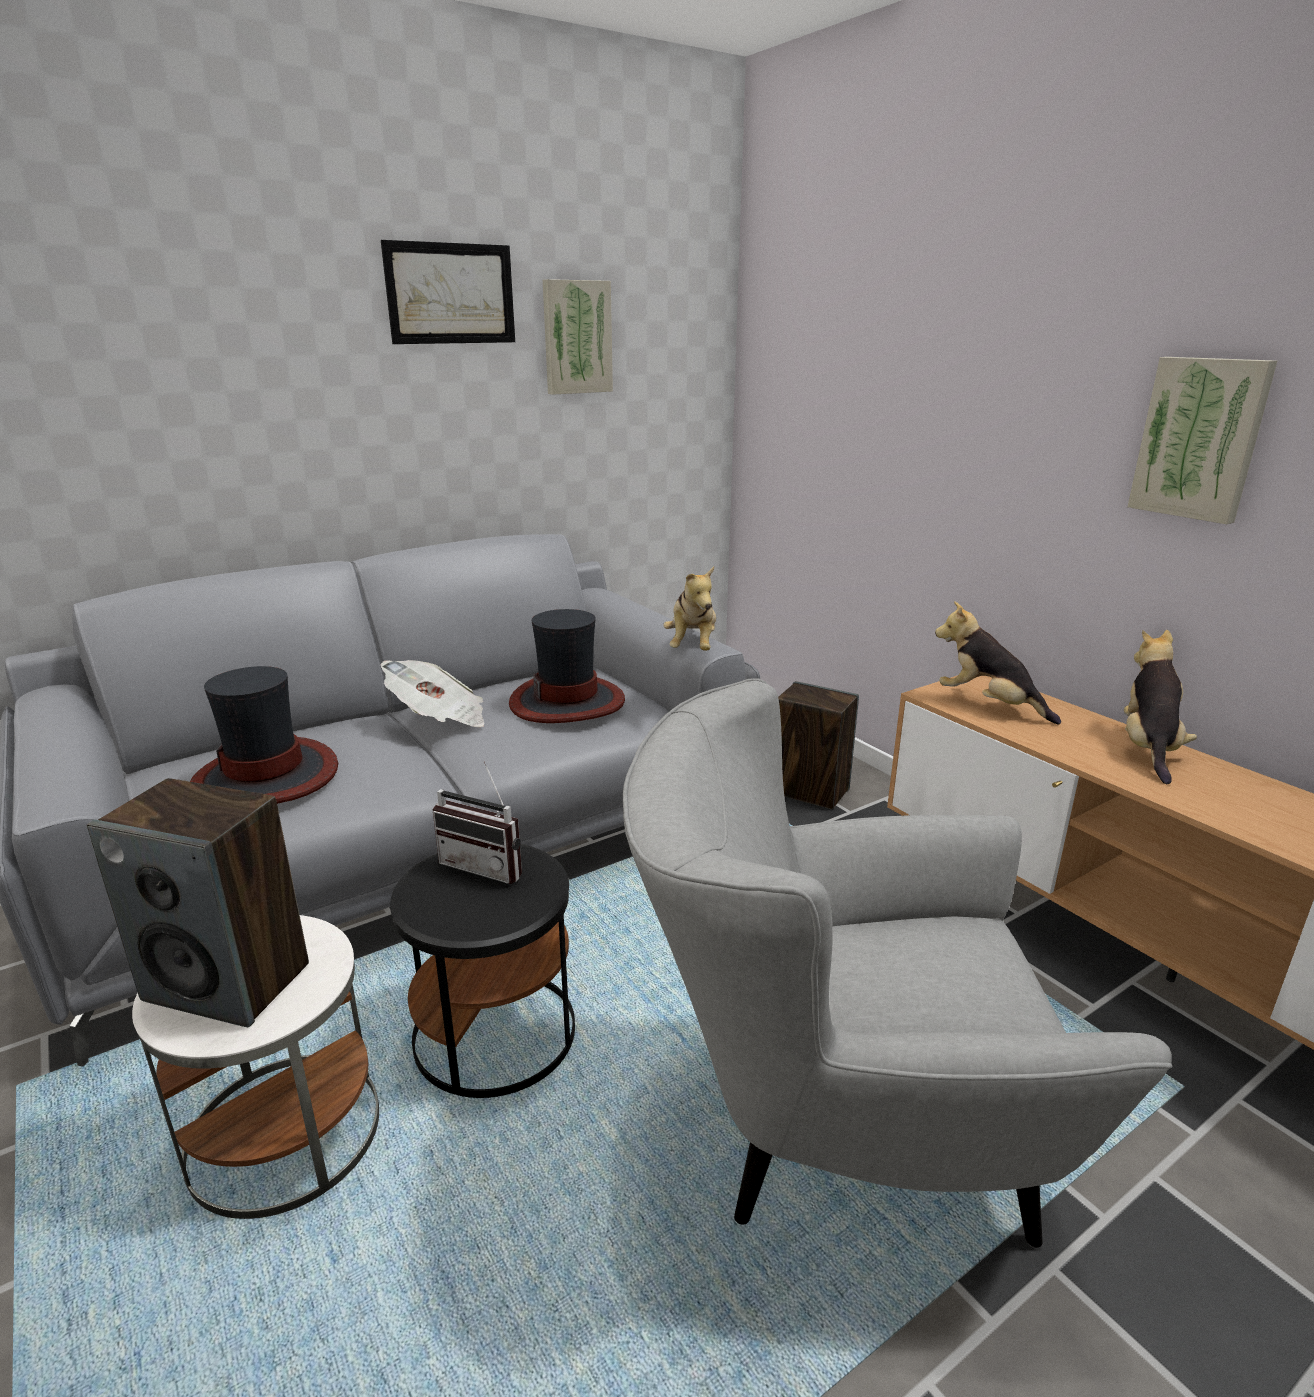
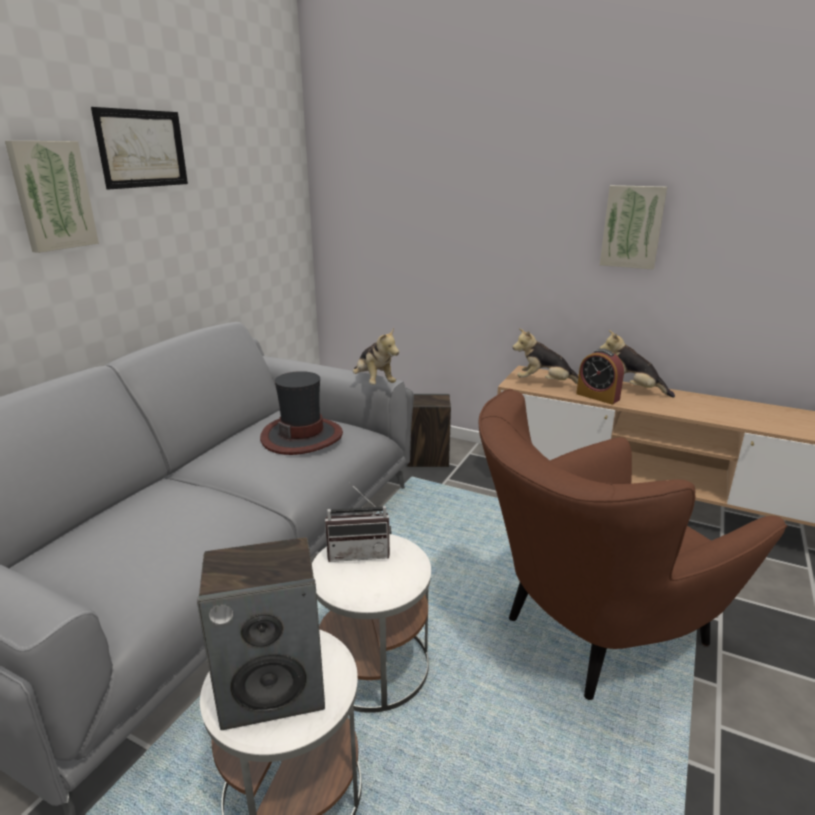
camera: 30 degrees left, 0 degrees up
(266, 776) = (138, 545): hat -> none
(439, 718) = (224, 469): newspaper -> none
(496, 1033) = (374, 665): black side table -> white side table
(576, 337) = (223, 178): picture -> picture (52, 195)
(836, 1132) = (592, 634): grey armchair -> brown armchair
(1062, 745) = (597, 396): none -> alarm clock
(1148, 748) = (631, 389): plush toy -> plush toy turned 45 degrees counterclockwise

